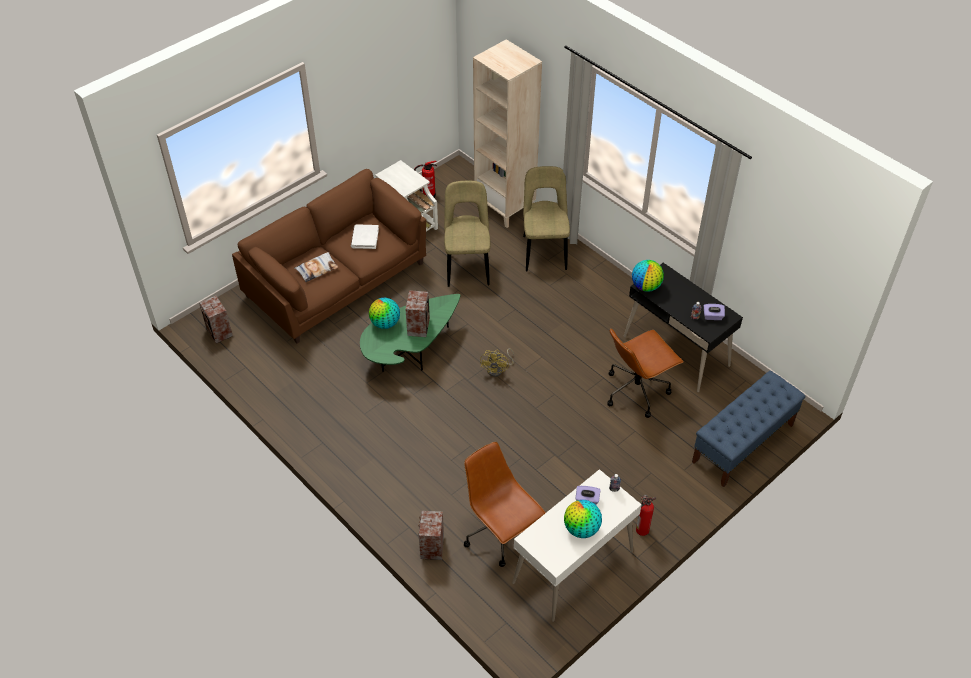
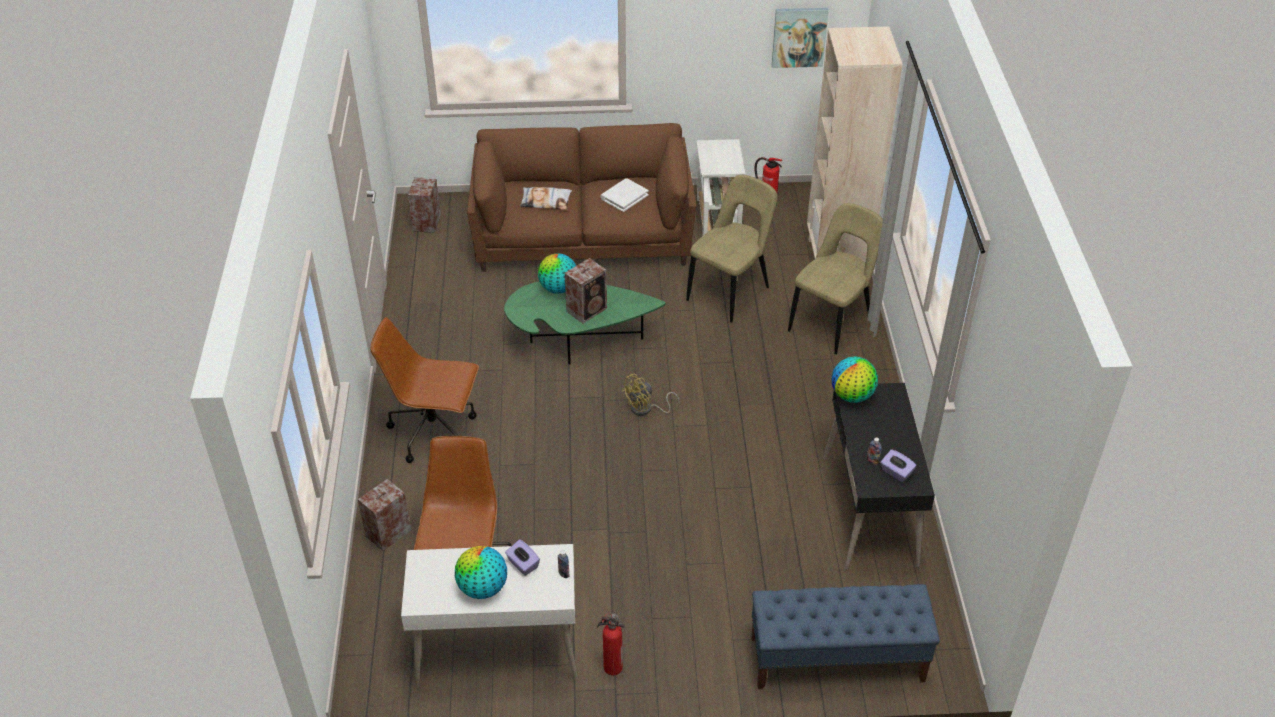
camera: 40 degrees right, 5 degrees down
(419, 70) = (799, 37): none -> picture
(637, 390) = (774, 523): brown office chair -> brown office chair (435, 431)

